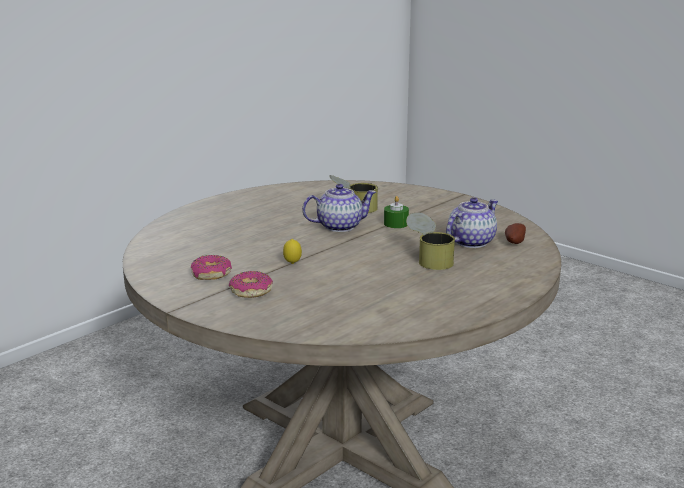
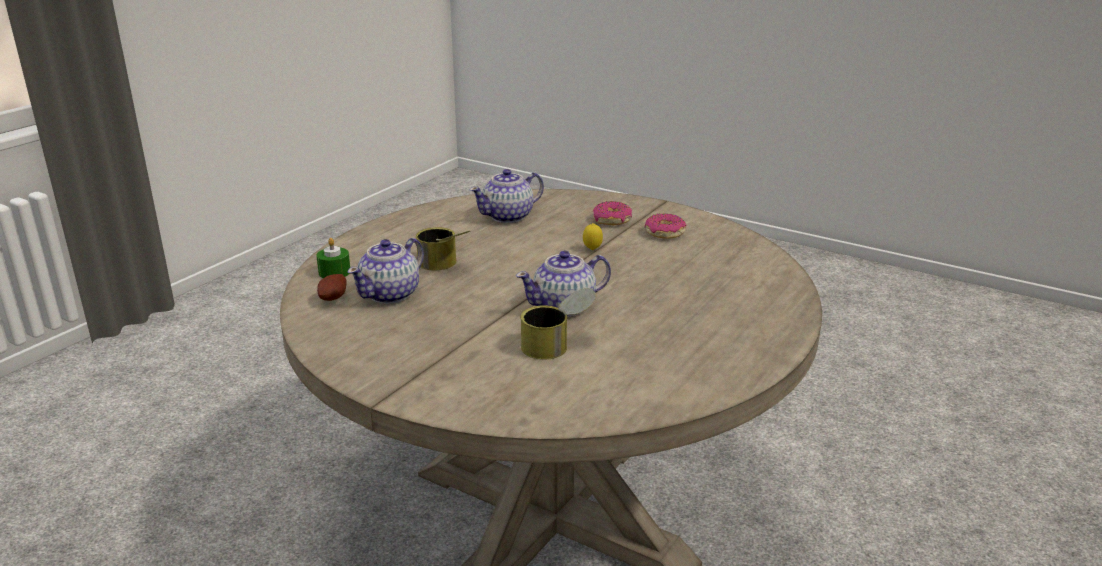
camera: 170 degrees right, 5 degrees up
(360, 304) = (509, 216): none -> teapot
(396, 224) = (488, 319): green candle -> green candle (334, 272)

